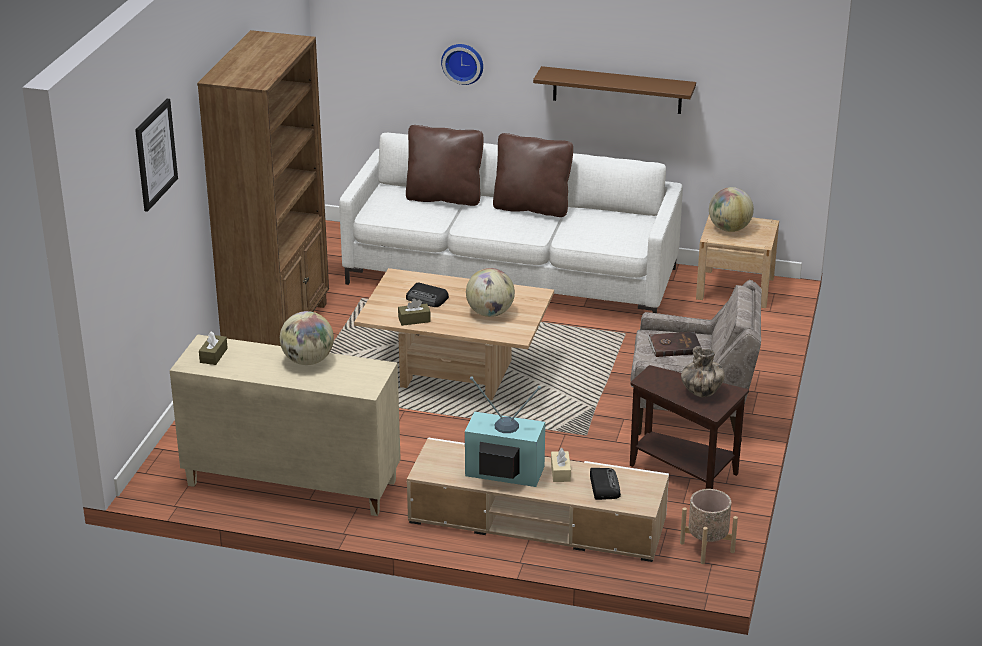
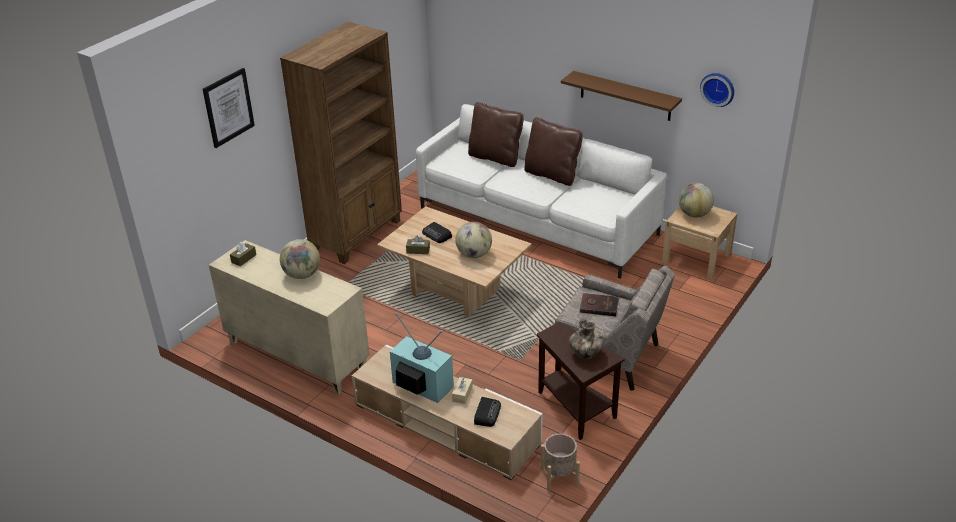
camera: 20 degrees right, 5 degrees up
(463, 63) = (521, 60): wall clock -> wall clock (718, 88)

